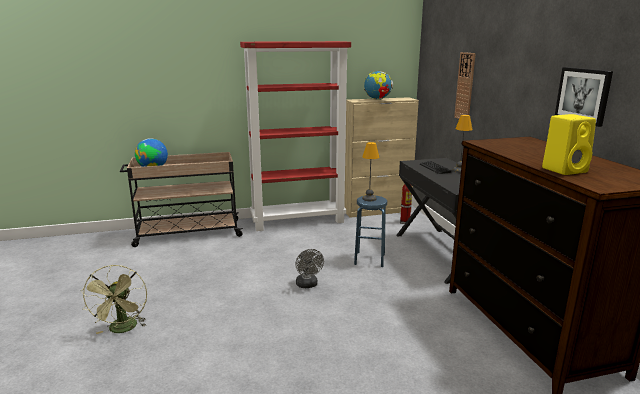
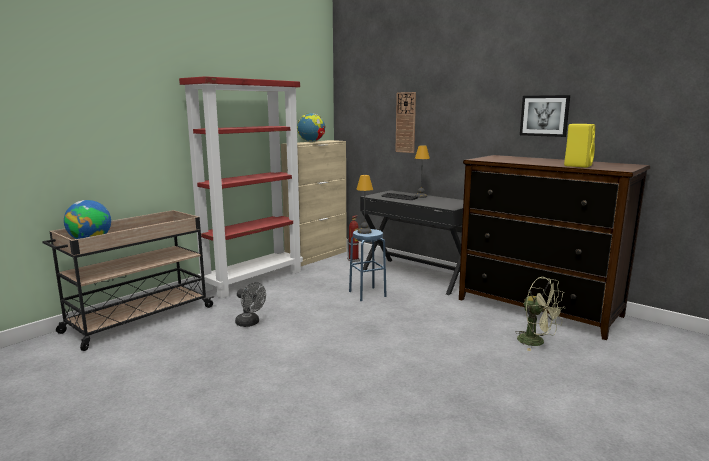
camera: 35 degrees left, 5 degrees down
(123, 329) = (210, 430): green fan -> green fan (537, 342)
(308, 285) = (345, 327): grey fan -> grey fan (250, 323)

